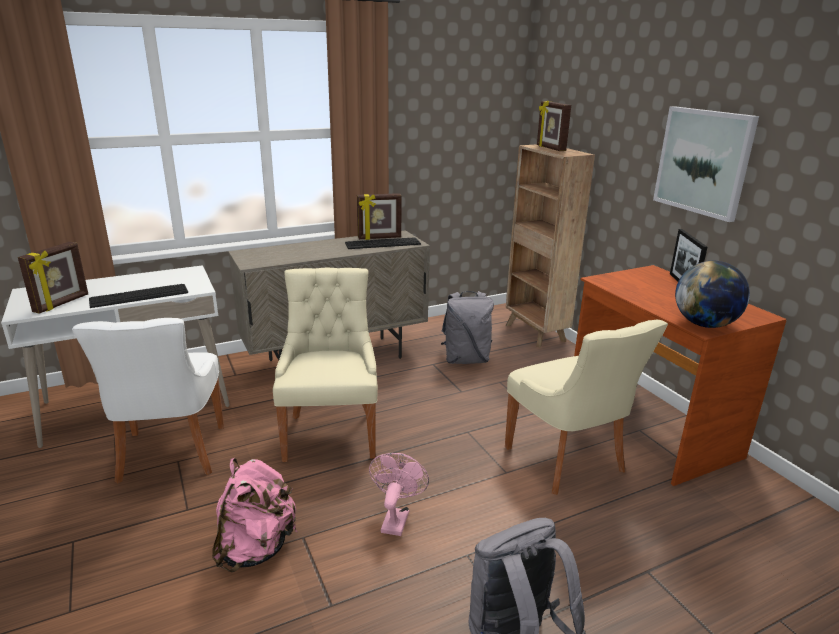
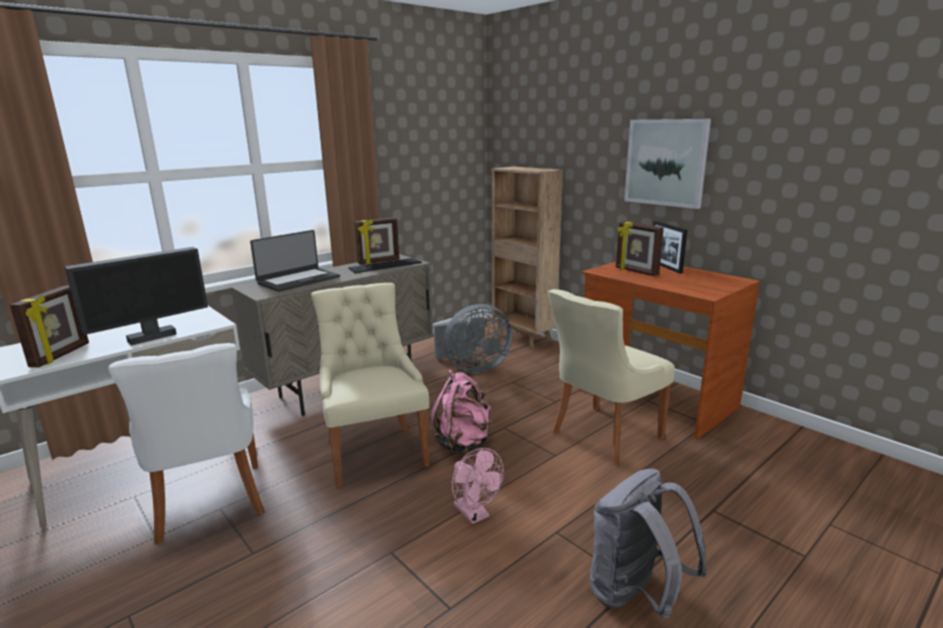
camera: 15 degrees left, 5 degrees down
(139, 296) = (151, 337): keyboard -> monitor
(256, 548) = (347, 573): pink backpack -> pink backpack (463, 443)
(291, 251) = (298, 280): none -> laptop
(396, 518) = (475, 514): pink fan -> pink fan turned 150 degrees clockwise
(466, 359) = (473, 368): grey backpack -> grey fan
(550, 148) = (521, 168): picture frame -> picture frame (636, 271)
(567, 461) = (603, 436): beige chair -> beige chair turned 90 degrees clockwise
(704, 324) = (705, 291): globe -> none

